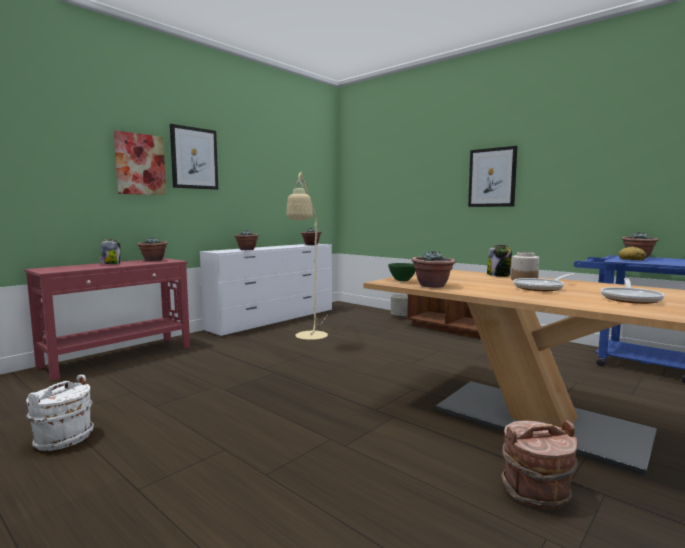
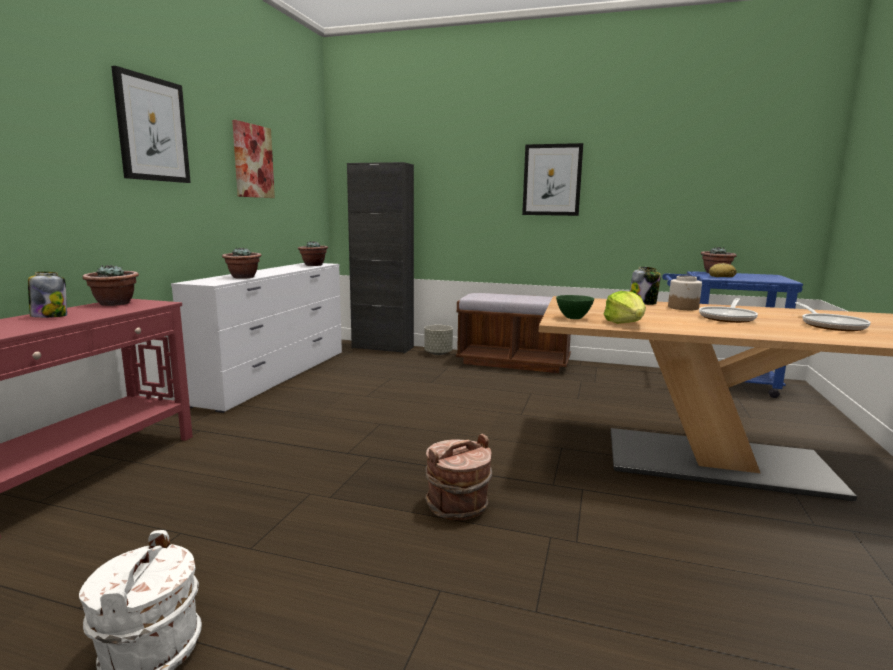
camera: 25 degrees left, 5 degrees up
(140, 164) = (69, 135): picture -> picture (253, 161)
(310, 337) = (358, 397): beige floor lamp -> none
(365, 309) = (382, 347): none -> black cabinet
(432, 285) = (625, 323): potted plant -> lettuce
(536, 492) = (805, 545): brown bucket -> brown bucket (457, 506)

